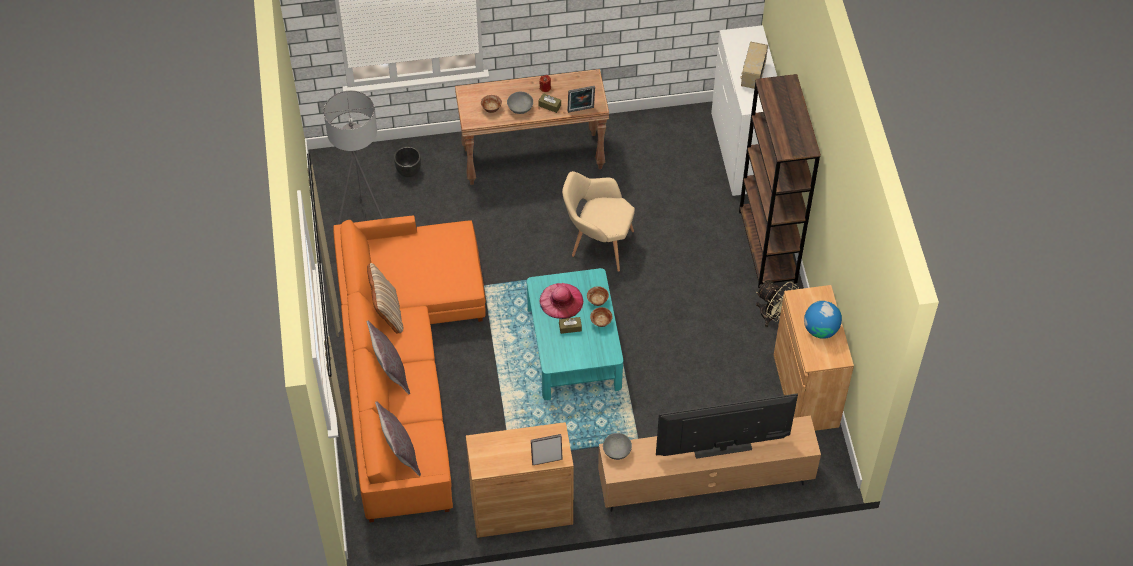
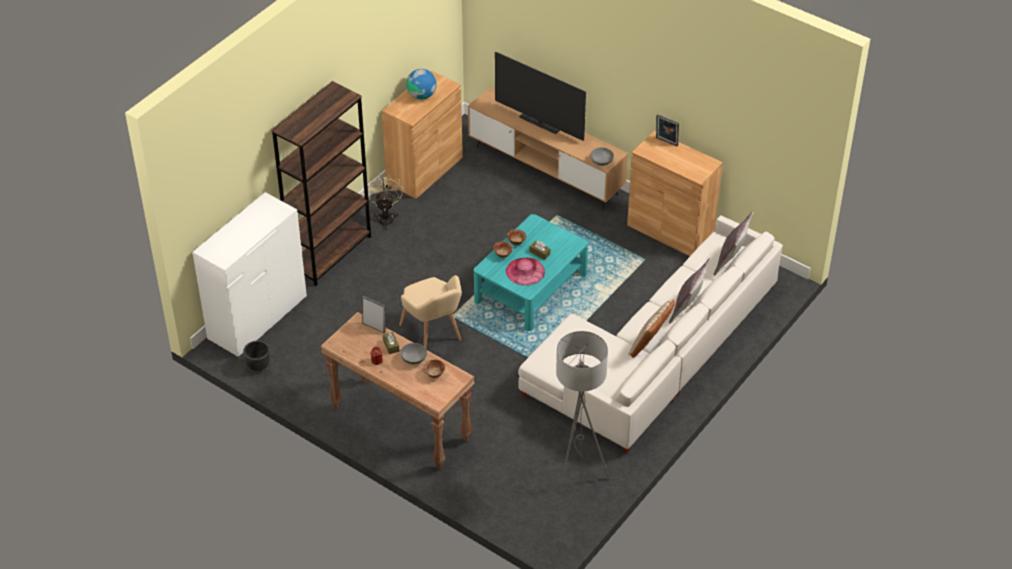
camera: 135 degrees left, 10 degrees down
(404, 365) = (654, 356): orange sofa -> white sofa
(409, 171) = (501, 485): black planter -> black planter (258, 366)
(752, 75) = (251, 226): radio -> none

